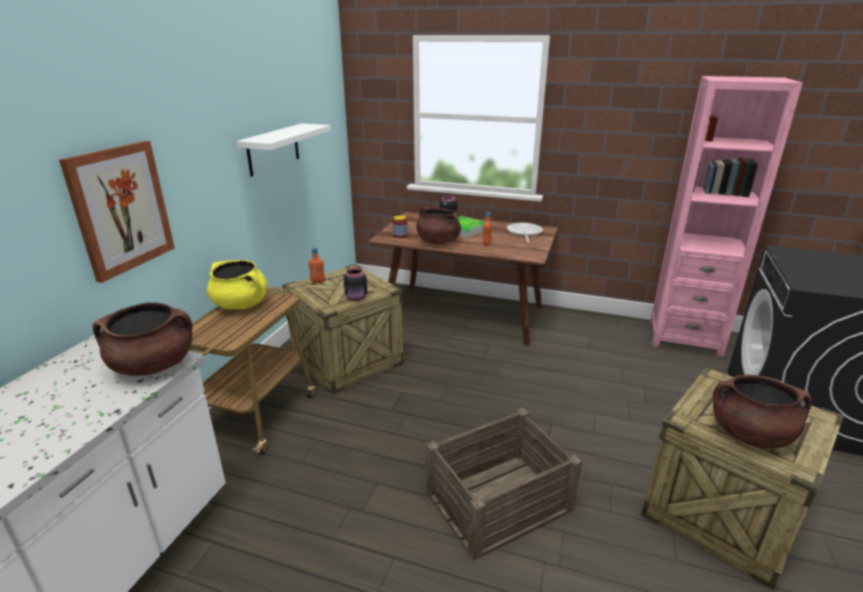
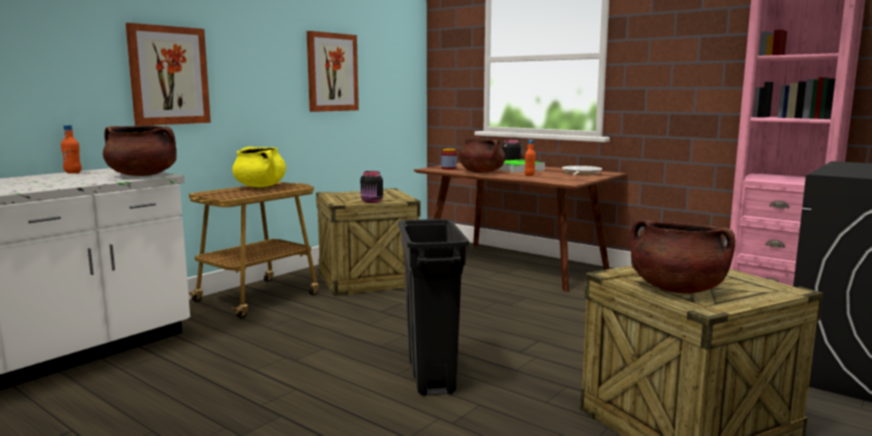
camera: 20 degrees right, 15 degrees down
(273, 149) = (332, 72): white shelf -> picture
(318, 282) = (349, 193): orange bottle -> orange bottle (73, 173)
(499, 501) = (431, 376): crate -> black trash can

